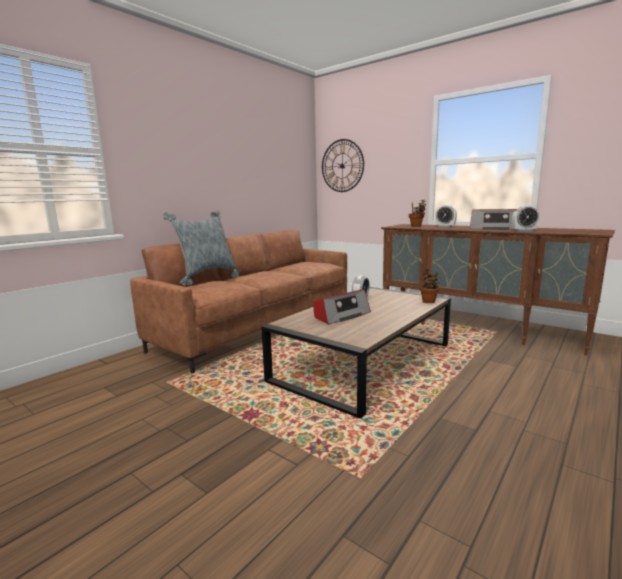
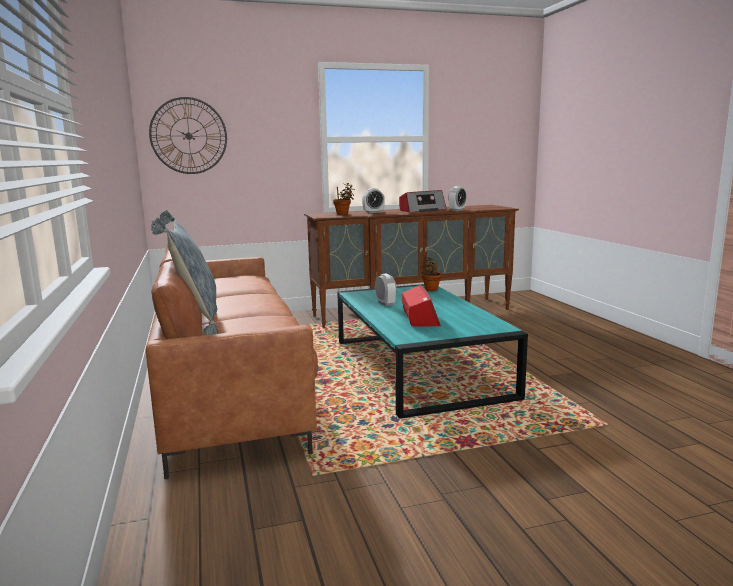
camera: 55 degrees left, 0 degrees up
(364, 361) = (417, 367): brown coffee table -> turquoise coffee table

